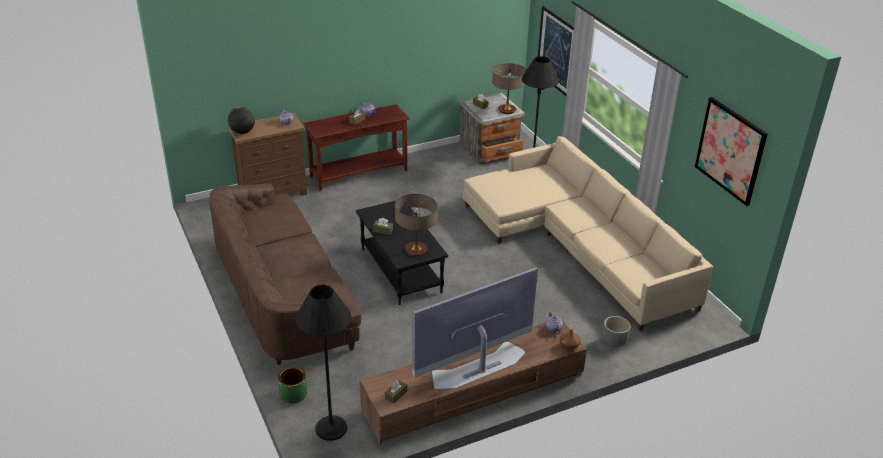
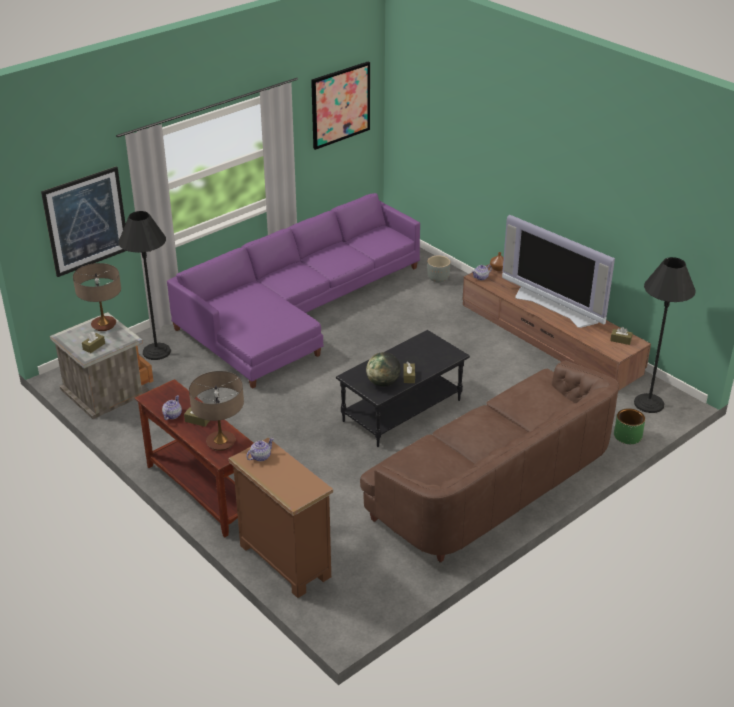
camera: 105 degrees left, 0 degrees up
(242, 132) = (305, 490): globe -> globe (383, 383)
(415, 250) = (432, 349): table lamp -> table lamp (221, 442)
(577, 243) = (296, 309): beige sofa -> purple sofa

